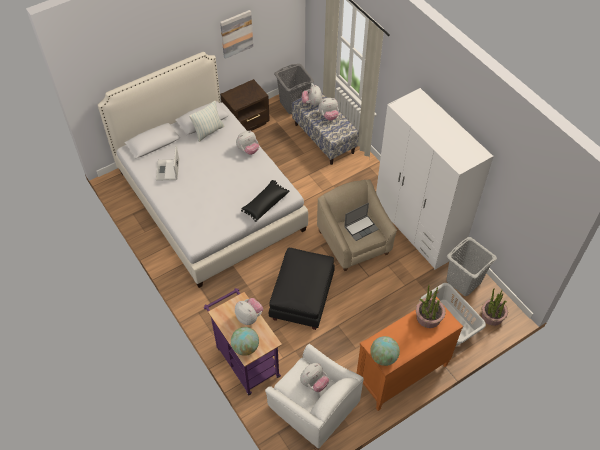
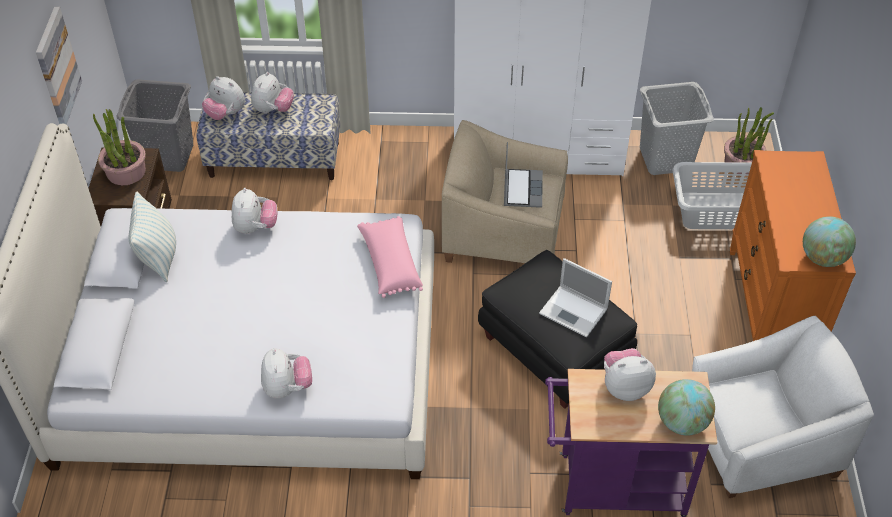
camera: 55 degrees left, 5 degrees down
(168, 170) = (186, 357): laptop -> laptop (574, 311)
(265, 204) = (390, 264): black pillow -> pink pillow
(314, 383) = (762, 393): plush toy -> plush toy (287, 388)
(428, 317) = (785, 176): potted plant -> potted plant (126, 172)

